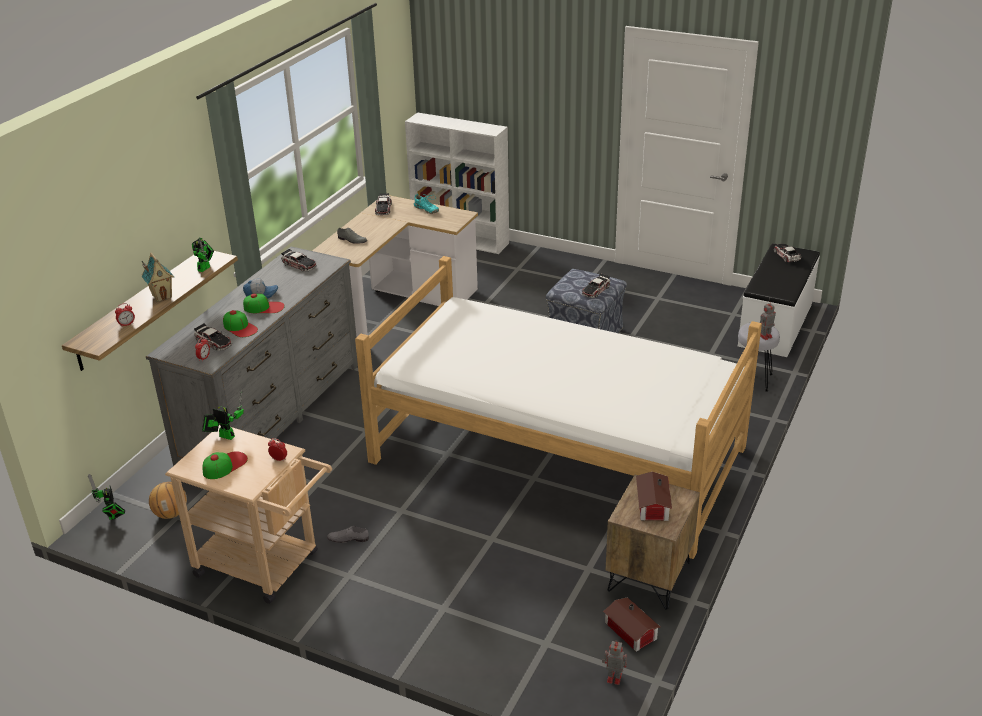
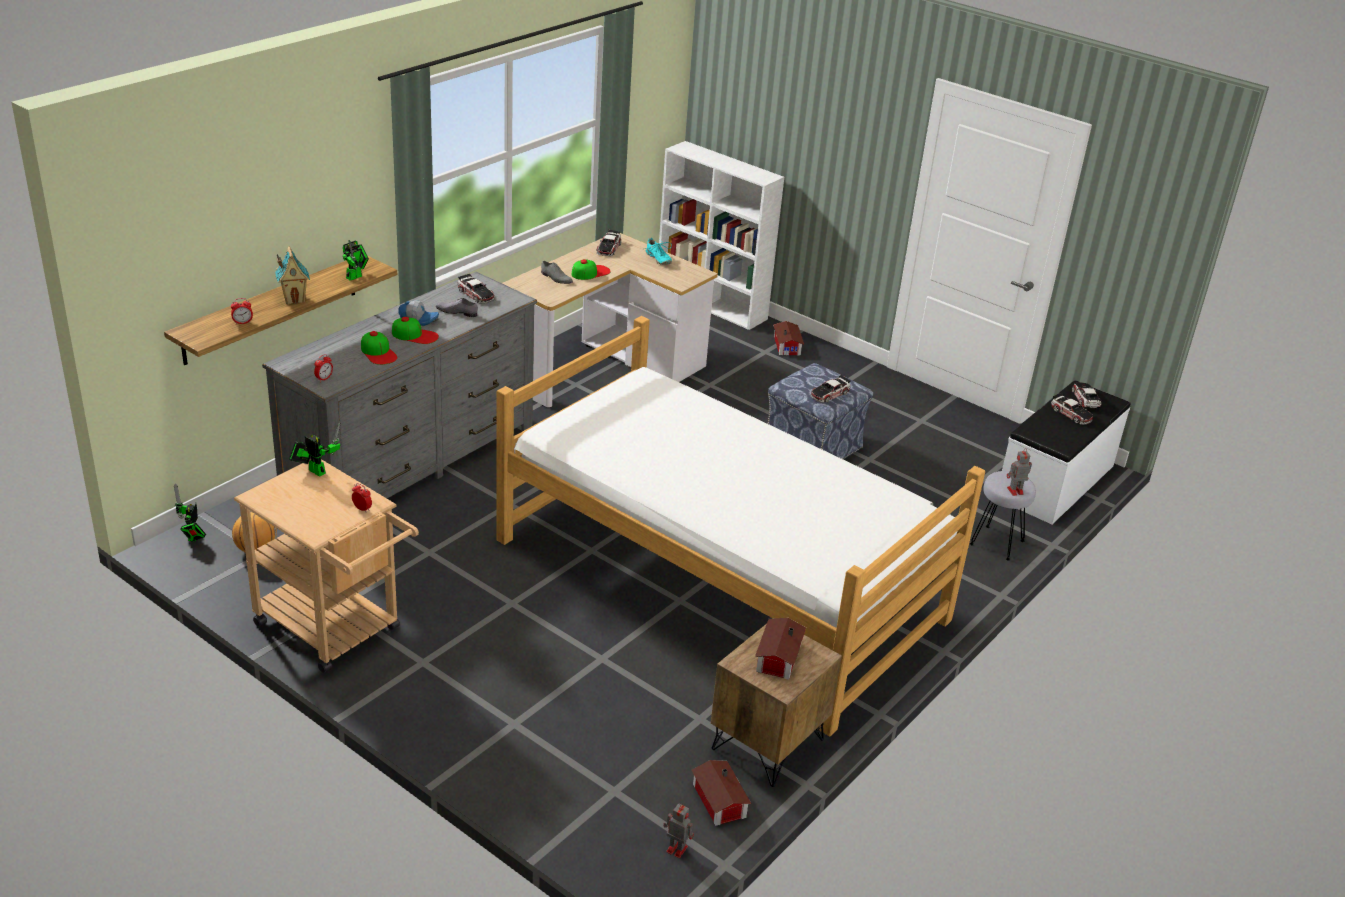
camera: 10 degrees right, 0 degrees up
(213, 342) = (342, 363): toy car -> toy car (1071, 414)
(225, 465) = (301, 503): cap -> cap (590, 272)
(348, 538) = (439, 620): grey shoe -> grey shoe (457, 311)
(533, 260) = (787, 345): none -> toy house

